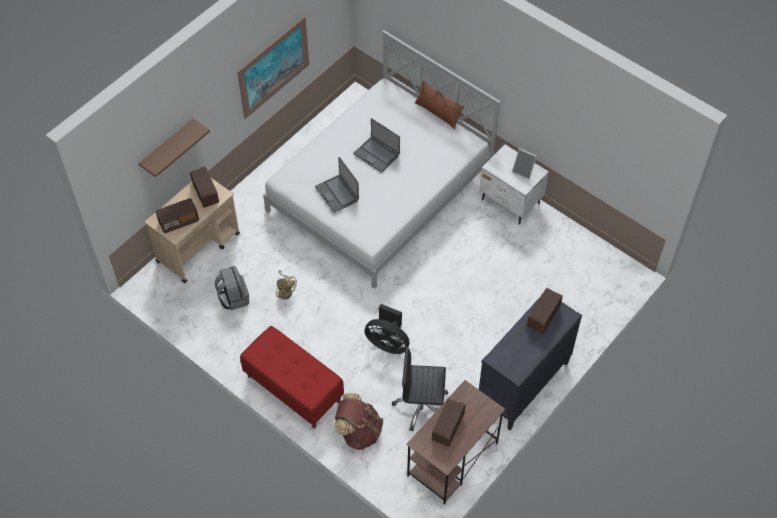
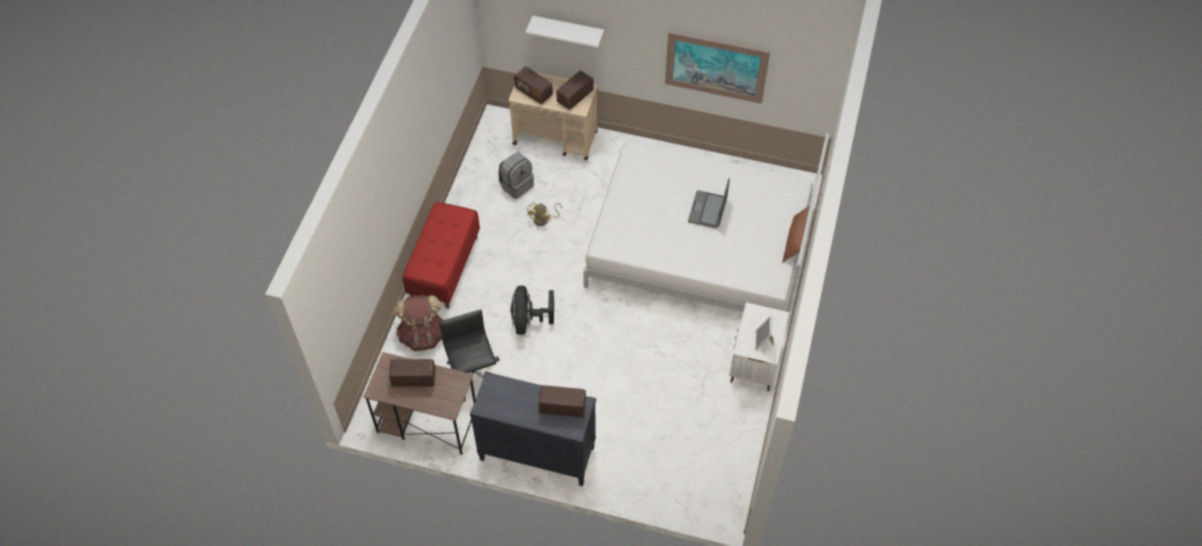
camera: 65 degrees right, 0 degrees up
(167, 147) = (568, 30): brown shelf -> white shelf
(337, 194) = (641, 197): laptop -> none

